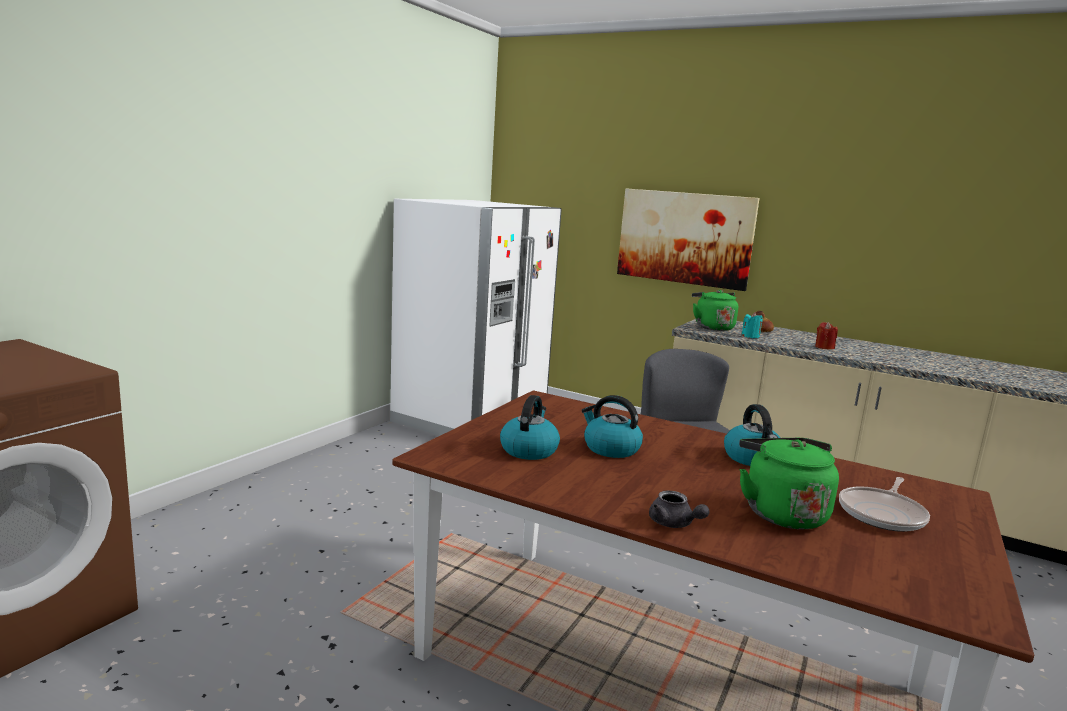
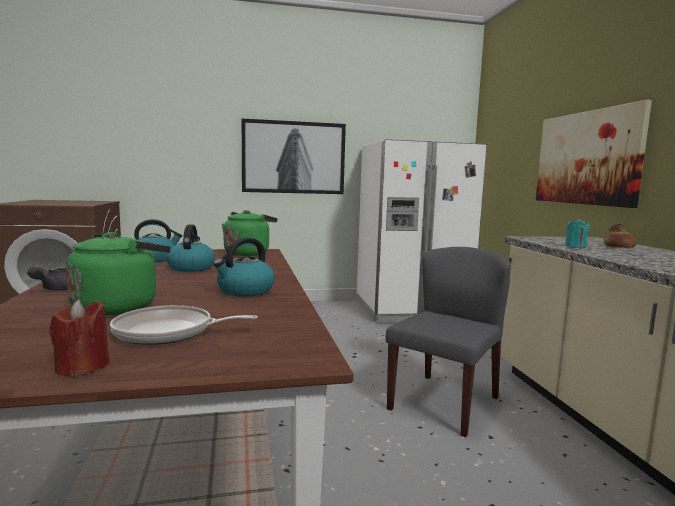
camera: 50 degrees right, 5 degrees down
(314, 221) = (294, 157): none -> picture
(712, 327) = (558, 240): green kettle -> green kettle (248, 253)
(824, 347) = (648, 260): red candle -> red candle (82, 367)

